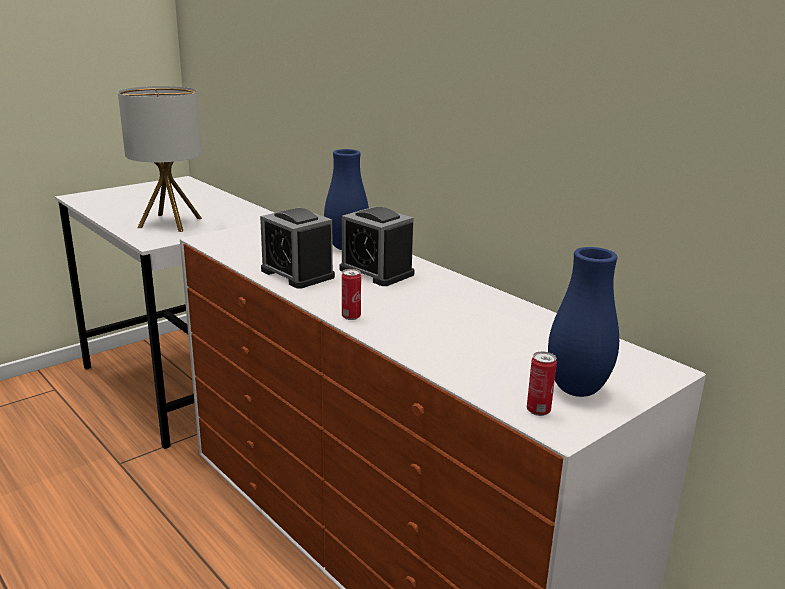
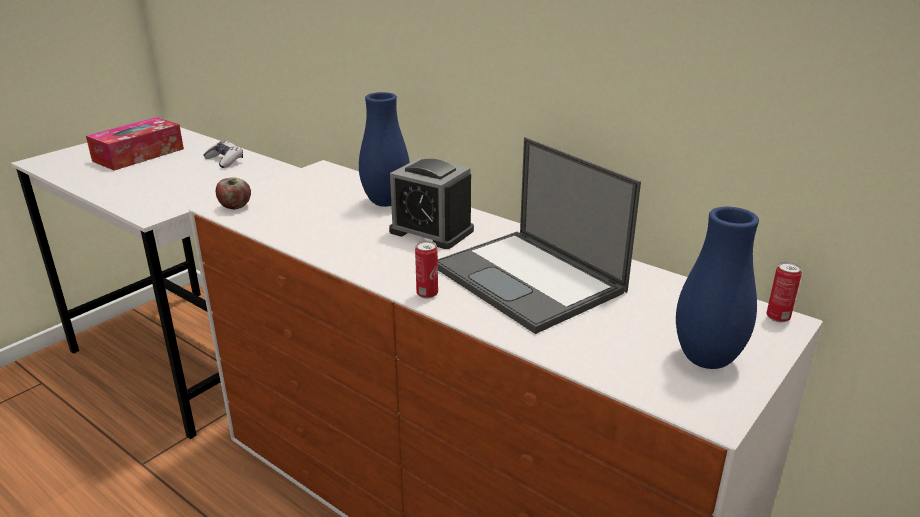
camera: 10 degrees left, 5 degrees up
(157, 198) = (138, 155): none -> tissue box
(170, 223) = (164, 186): table lamp -> none
(217, 240) = (235, 207): none -> apple
(227, 208) = (225, 161): none -> game controller
(297, 274) = (344, 243): alarm clock -> none
(446, 315) = (530, 280): none -> laptop
(538, 411) = (679, 393): can -> can (778, 317)

